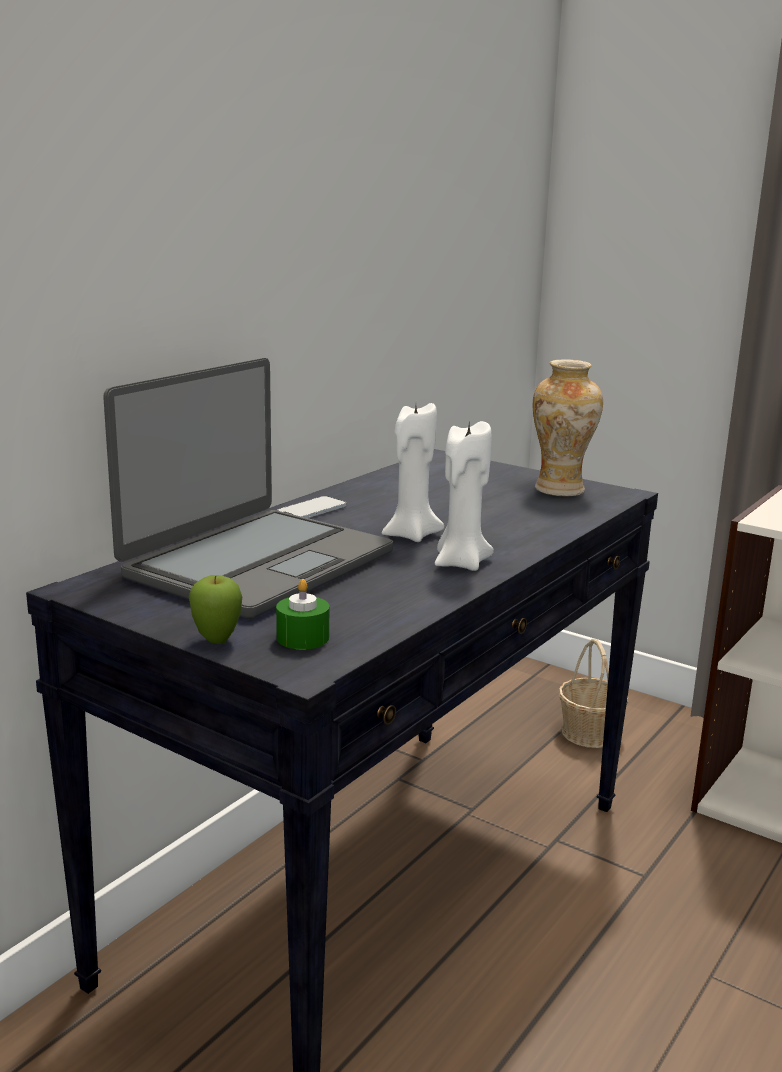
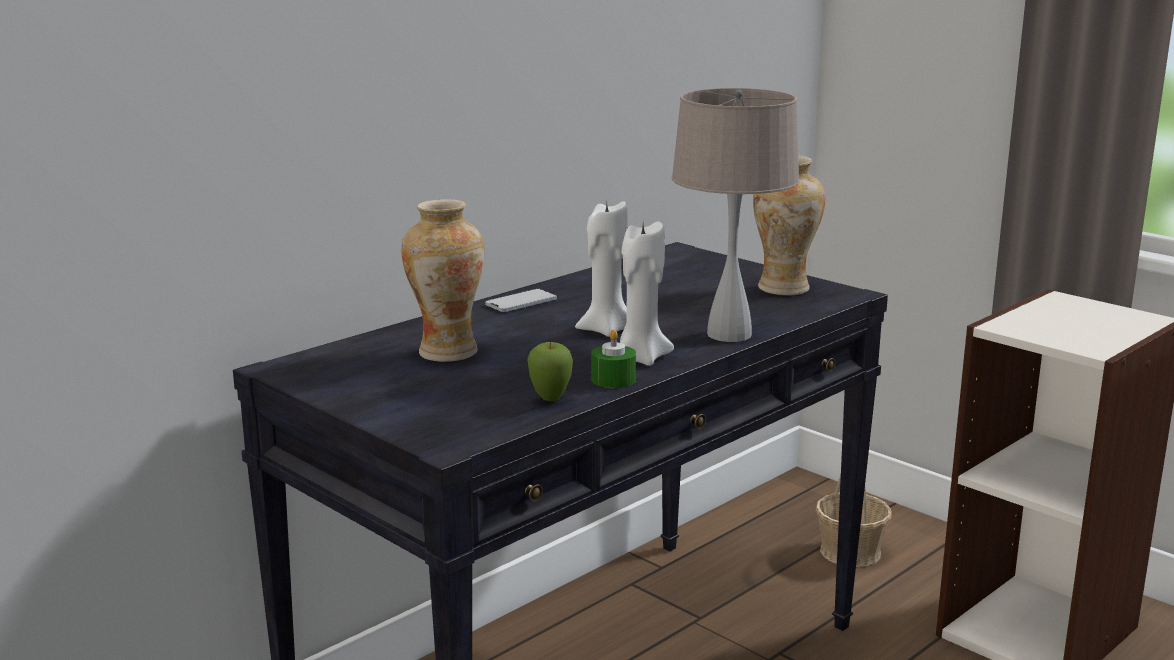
camera: 10 degrees right, 0 degrees up
(217, 641) = (382, 418): apple -> apple (550, 399)
(257, 564) = (446, 352): laptop -> vase
(303, 638) = (459, 418): green candle -> green candle (613, 379)
(534, 536) = (728, 334): none -> beige table lamp

